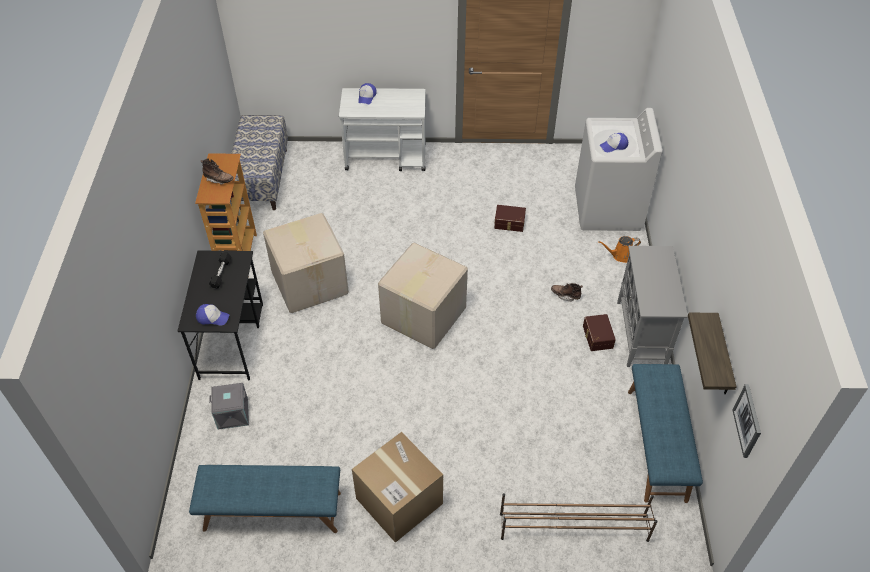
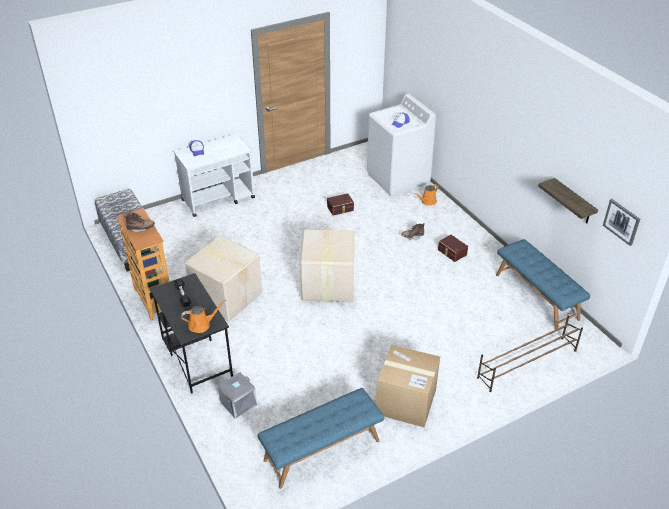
camera: 30 degrees left, 10 degrees down
(212, 317) = (201, 325): cap -> orange watering can
(641, 334) = (477, 240): grey cabinet -> none

